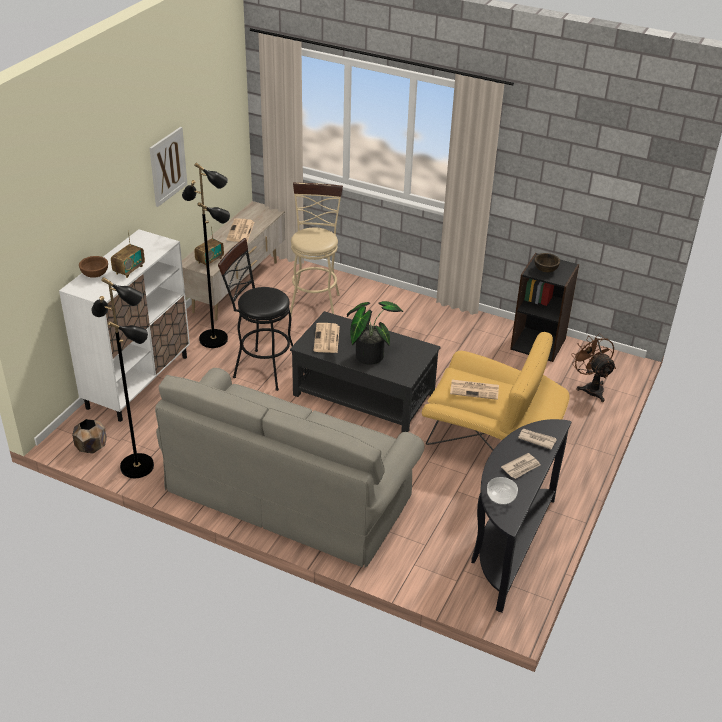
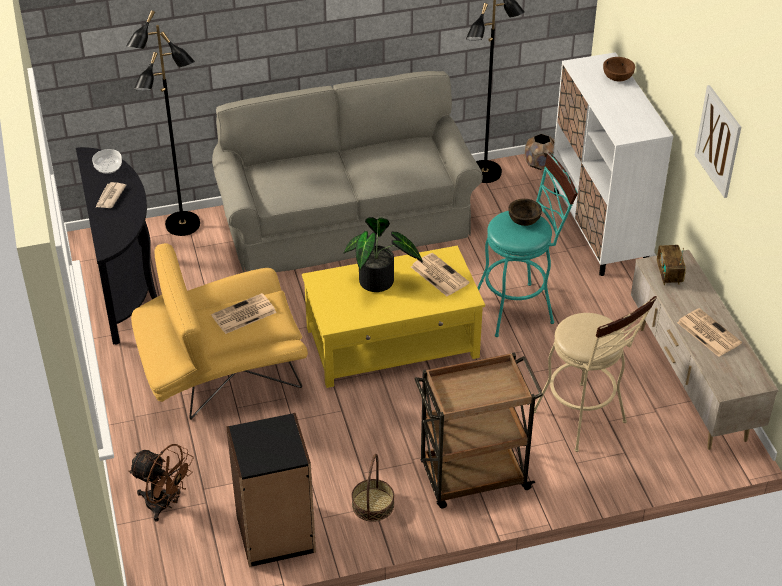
camera: 140 degrees right, 5 degrees up
(129, 270) = (600, 96): radio -> none
(214, 339) = (608, 309): black floor lamp -> black floor lamp (182, 225)
(261, 368) = (520, 307): black stool -> turquoise stool
(363, 394) = (393, 343): black coffee table -> yellow coffee table
(406, 312) = (472, 477): none -> brown cart
(472, 329) = (372, 504): none -> basket
(536, 439) = (115, 226): newspaper -> none
(545, 269) = (272, 439): brown bowl -> brown bowl (523, 220)

